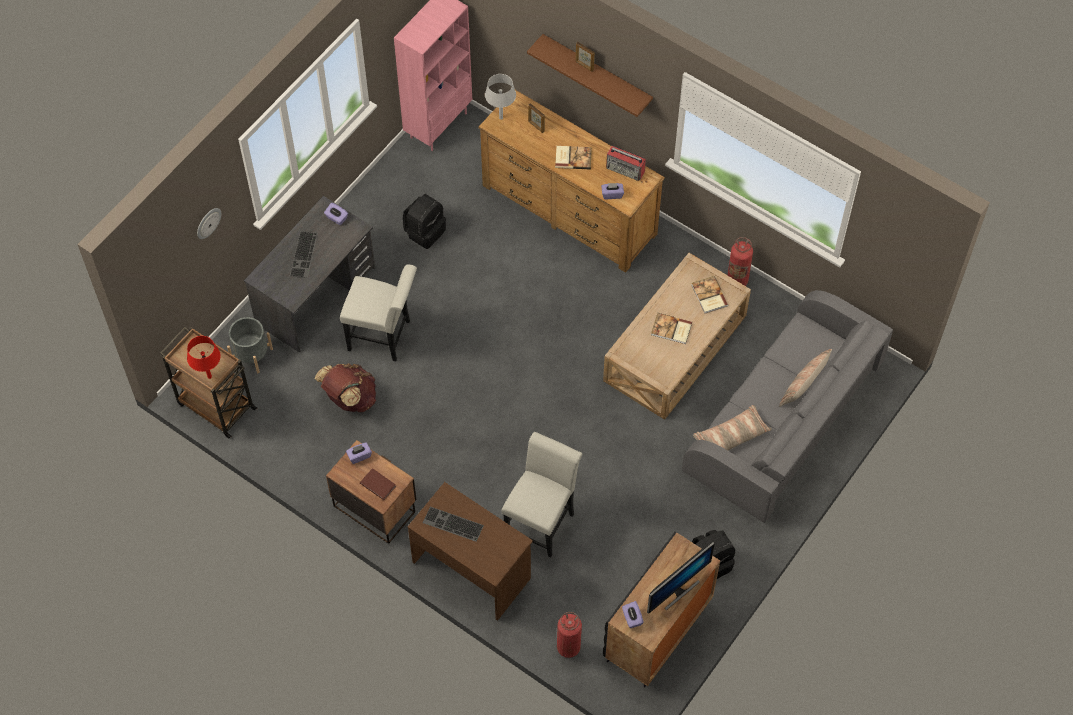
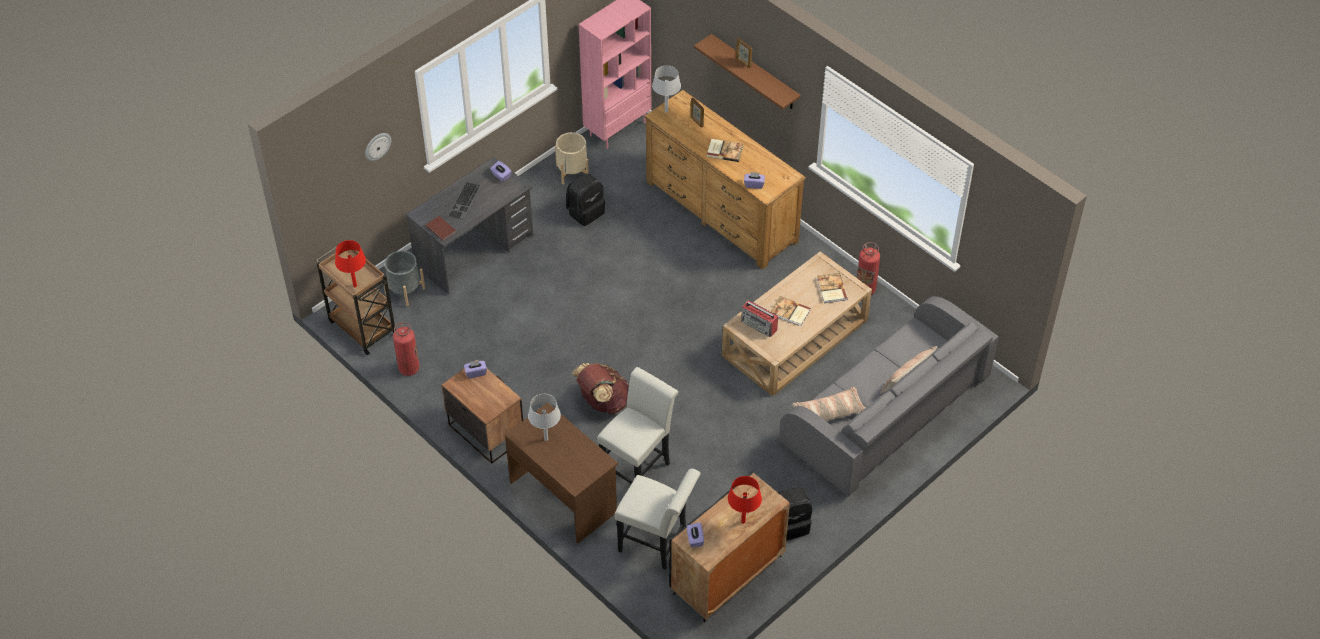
camera: 10 degrees right, 10 degrees down
(349, 398) = (485, 338): brown backpack -> brown backpack (602, 402)
(378, 484) = (487, 398): brown book -> brown book (441, 228)
(384, 336) = (528, 292): white chair -> white chair (657, 543)
(401, 185) = (572, 172): none -> beige planter
(452, 525) = (546, 439): keyboard -> grey table lamp
(568, 647) = (639, 576): fire extinguisher -> fire extinguisher (409, 368)
(625, 170) = (771, 166): radio -> radio (759, 325)
(677, 590) = (743, 521): monitor -> red table lamp

